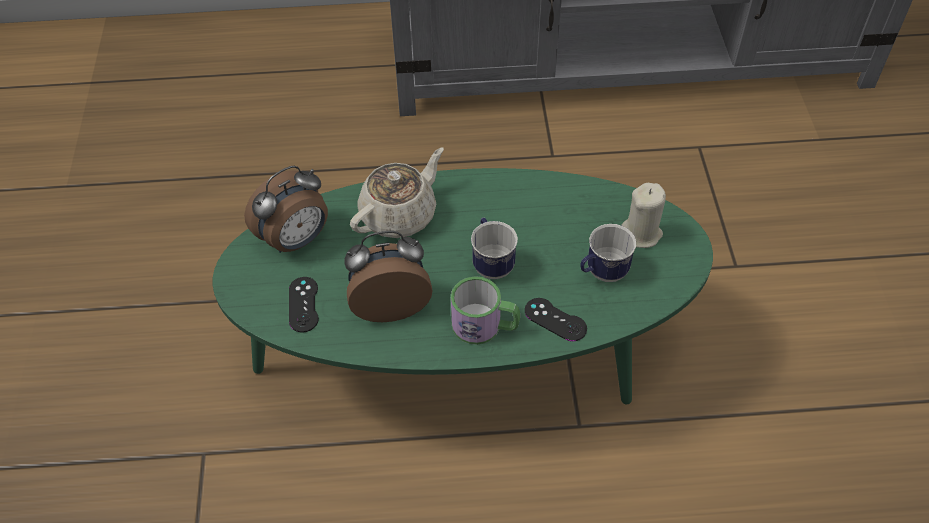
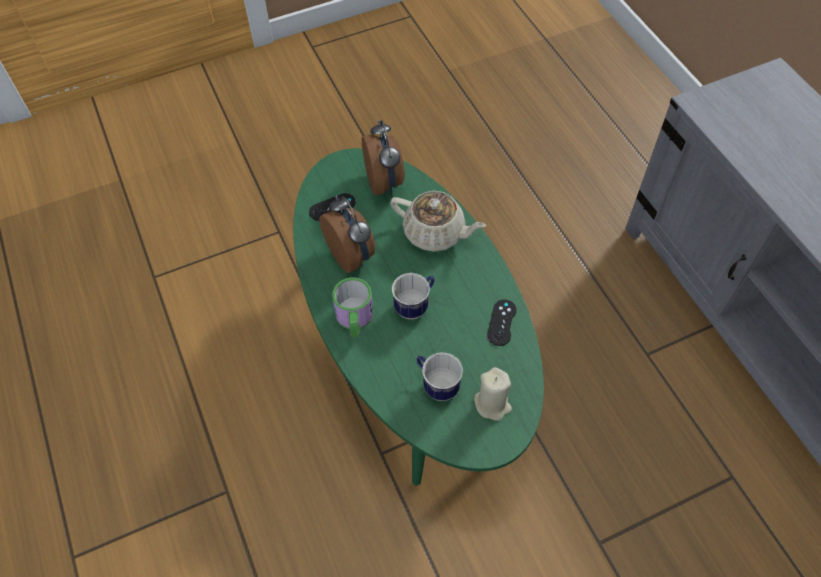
camera: 70 degrees right, 5 degrees up
(296, 240) = (385, 182): alarm clock -> alarm clock turned 135 degrees counterclockwise
(555, 319) = (378, 364): black game controller -> black game controller (502, 322)

